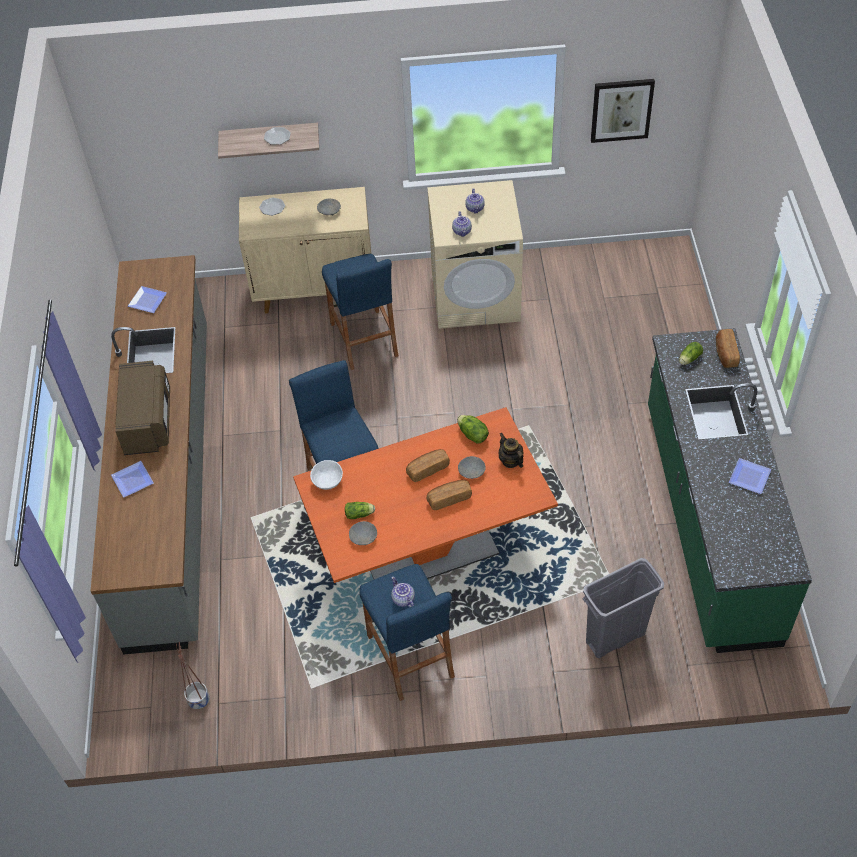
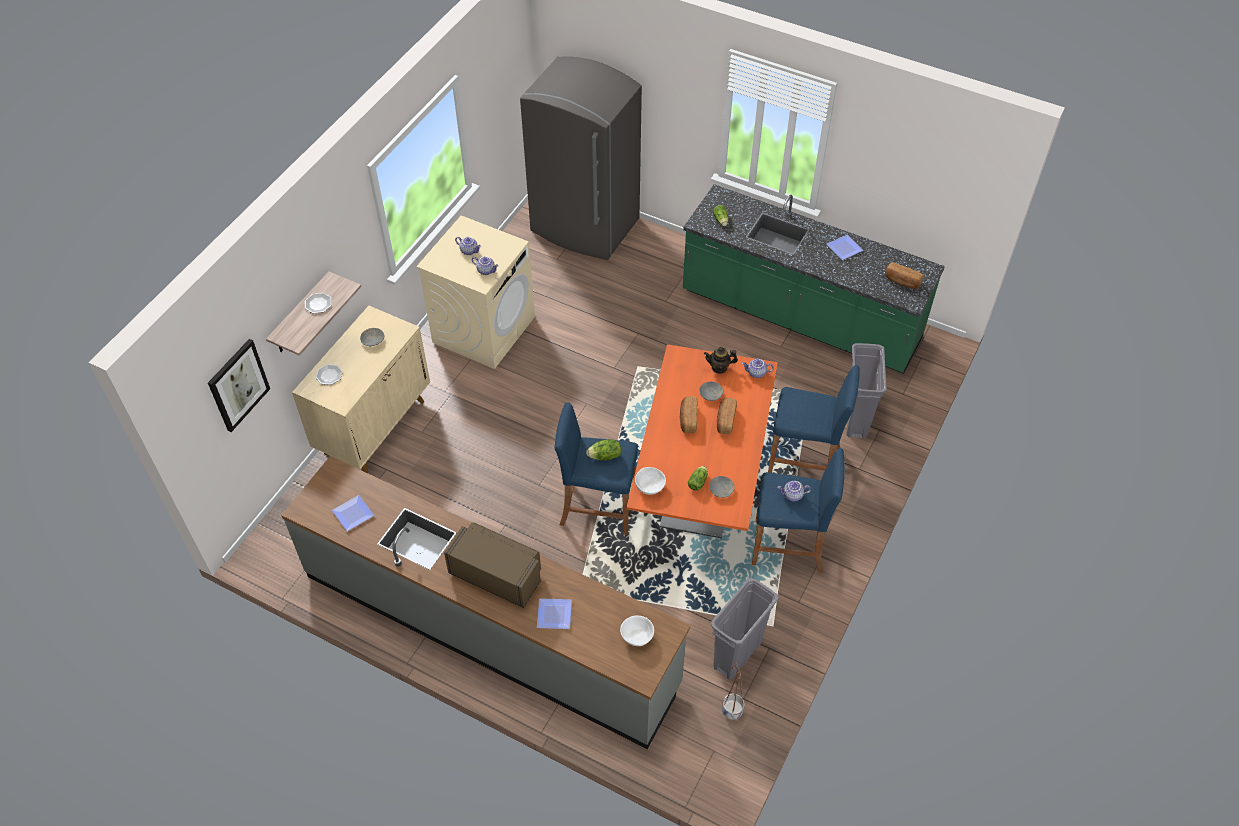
camera: 60 degrees left, 0 degrees up
(146, 550) = (637, 636): none -> white bowl
(260, 675) = (737, 655): none -> grey trash can
(364, 339) = (461, 421): blue stool -> blue stool (803, 463)
(472, 435) = (677, 376): lettuce -> lettuce (605, 456)
(528, 493) = (756, 373): none -> teapot
(621, 110) = (494, 106): picture -> picture (238, 385)
(663, 294) = (585, 227): none -> grey fridge
(725, 354) = (732, 201): bread -> bread (902, 281)

